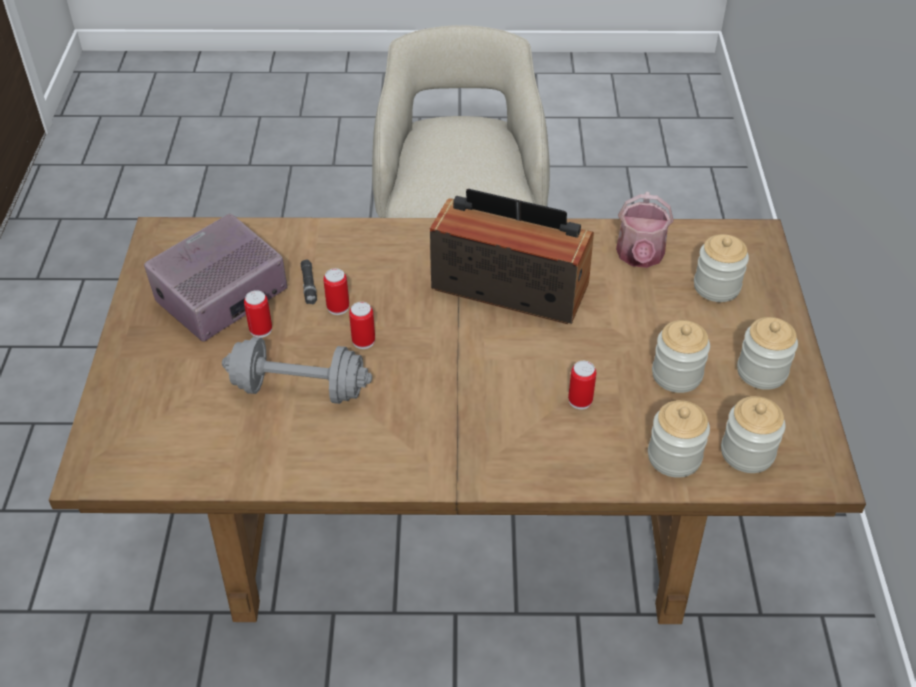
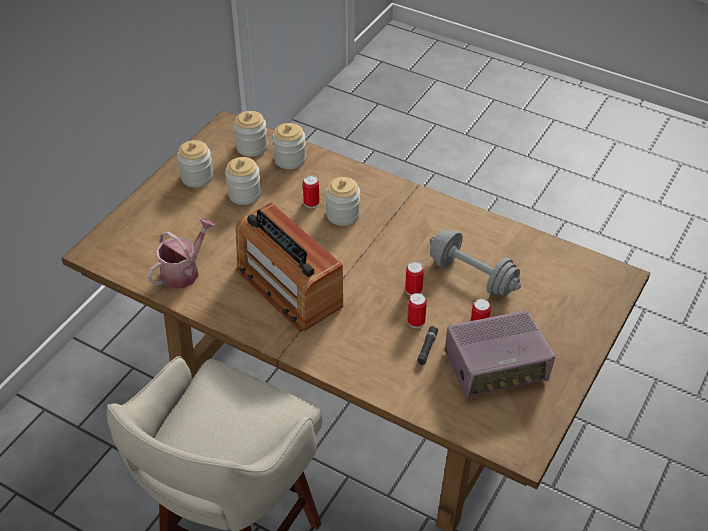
camera: 150 degrees left, 0 degrees up
(716, 287) = (161, 231): jar -> jar (343, 214)

